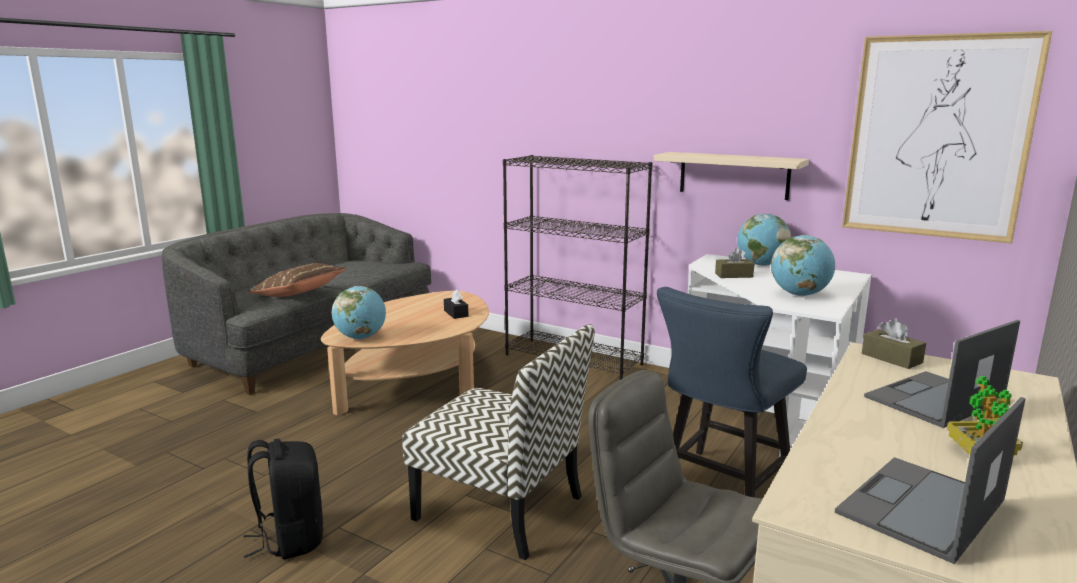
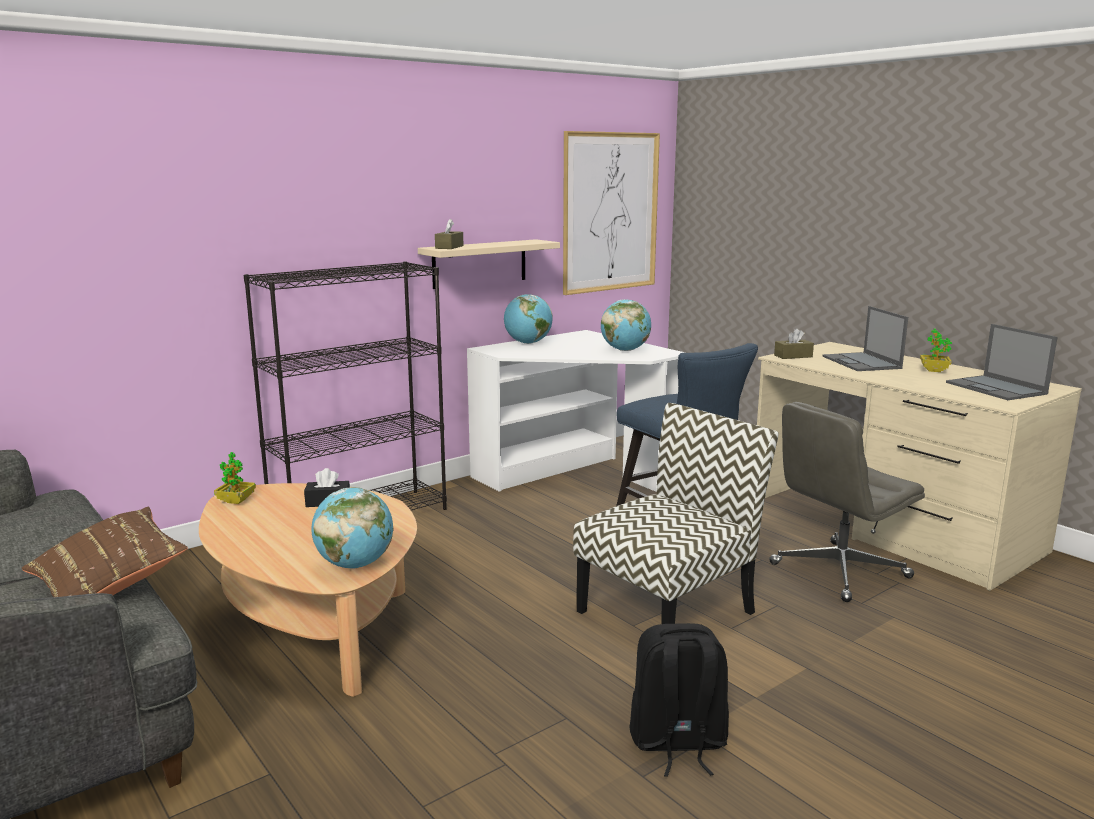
camera: 70 degrees left, 0 degrees up
(443, 296) = (236, 501): none -> potted plant
(733, 275) = (552, 353): brown tissue box -> brown tissue box (449, 247)

